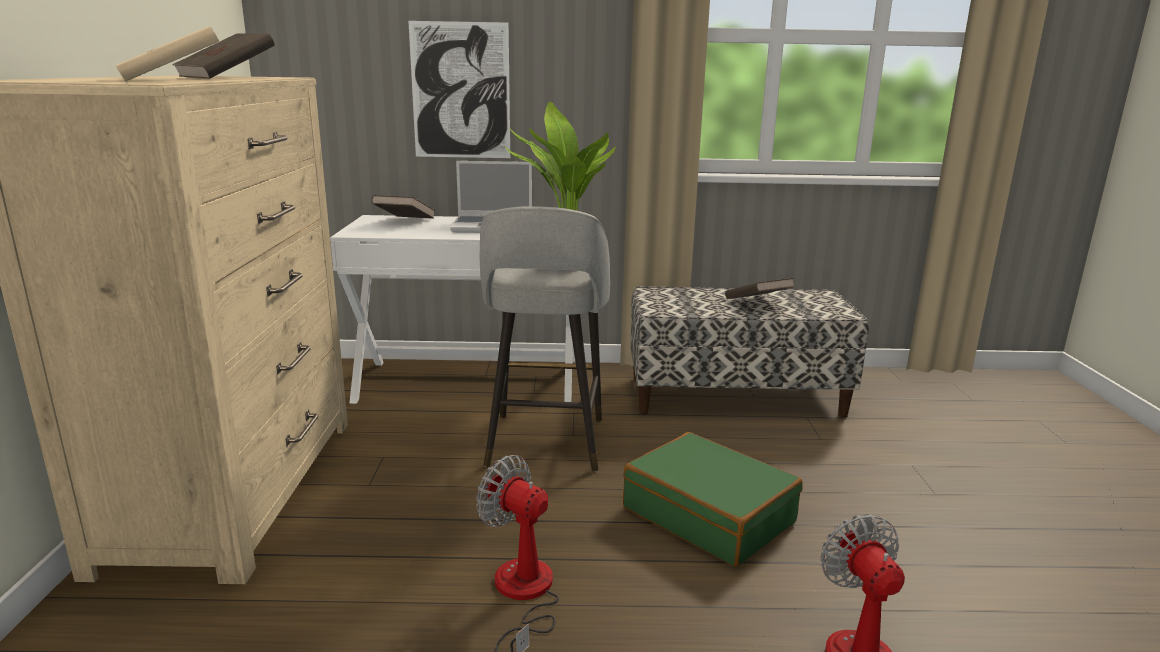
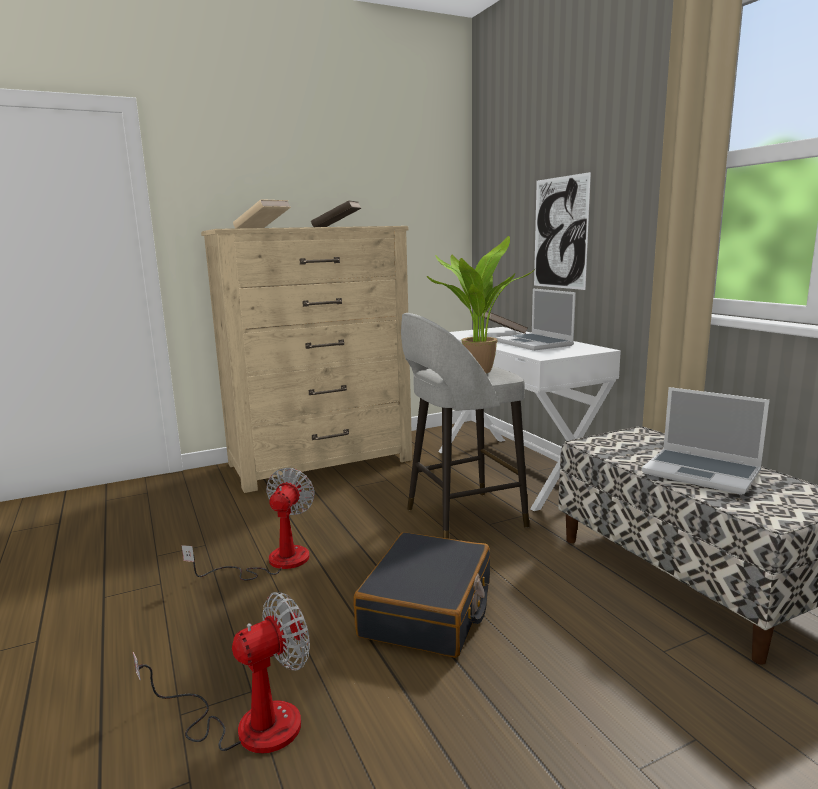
camera: 65 degrees right, 5 degrees down
(709, 515) = (428, 610): green suitcase -> black suitcase
(757, 303) = (702, 473): brown book -> laptop

